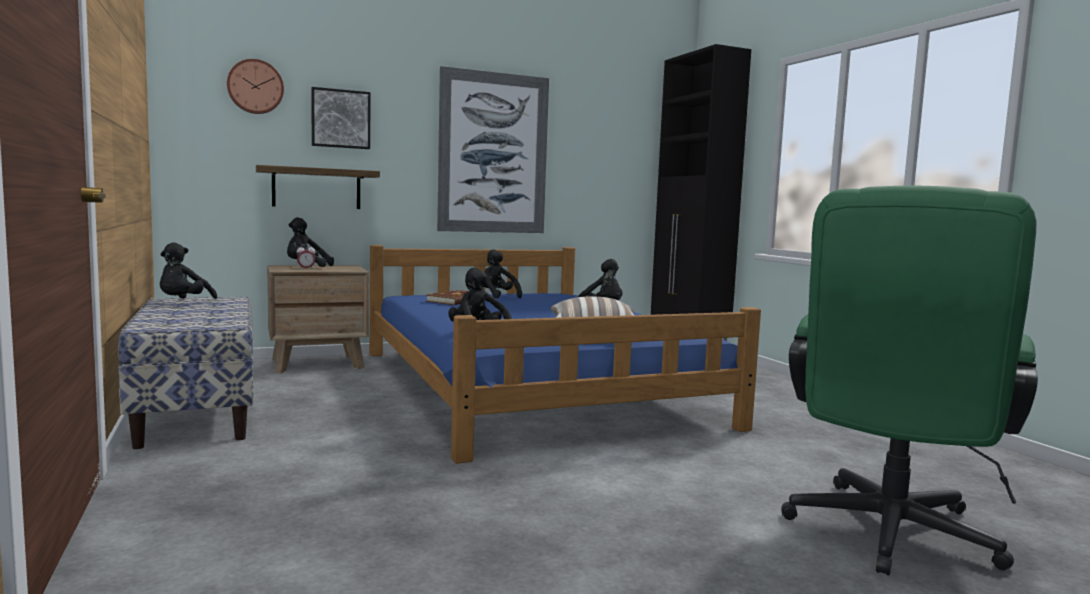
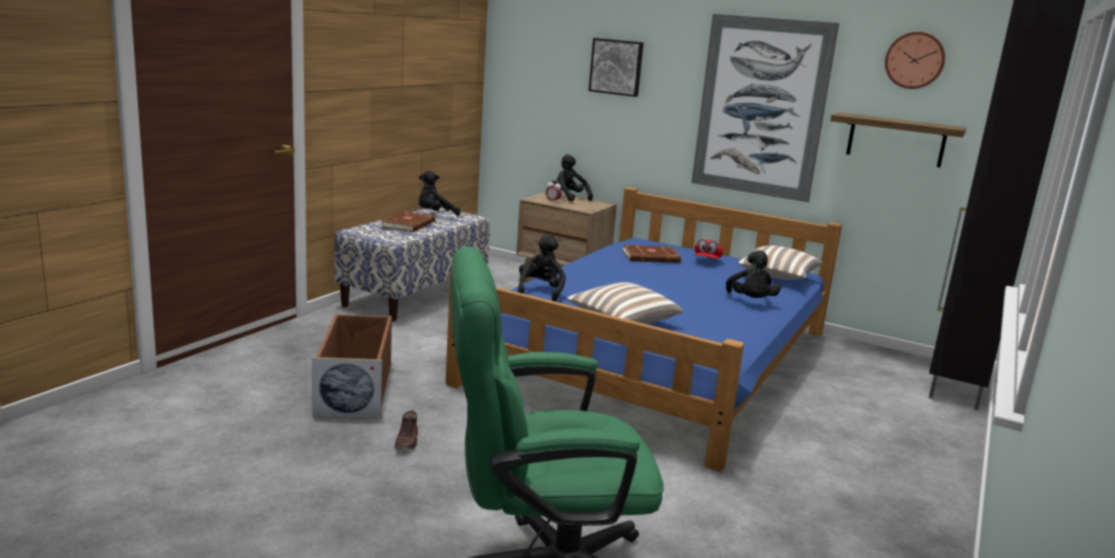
camera: 50 degrees right, 10 degrees up
(190, 313) = (409, 224): none -> brown book
(255, 87) = (554, 38): wall clock -> wall clock (915, 60)
(316, 188) = (591, 129): shelf -> shelf (896, 140)
(388, 505) = (355, 389): none -> brown storage box
(496, 296) = (706, 261): black plush toy -> red cap
(560, 296) = (777, 277): none -> pillow
(563, 517) = (407, 441): none -> brown shoe

